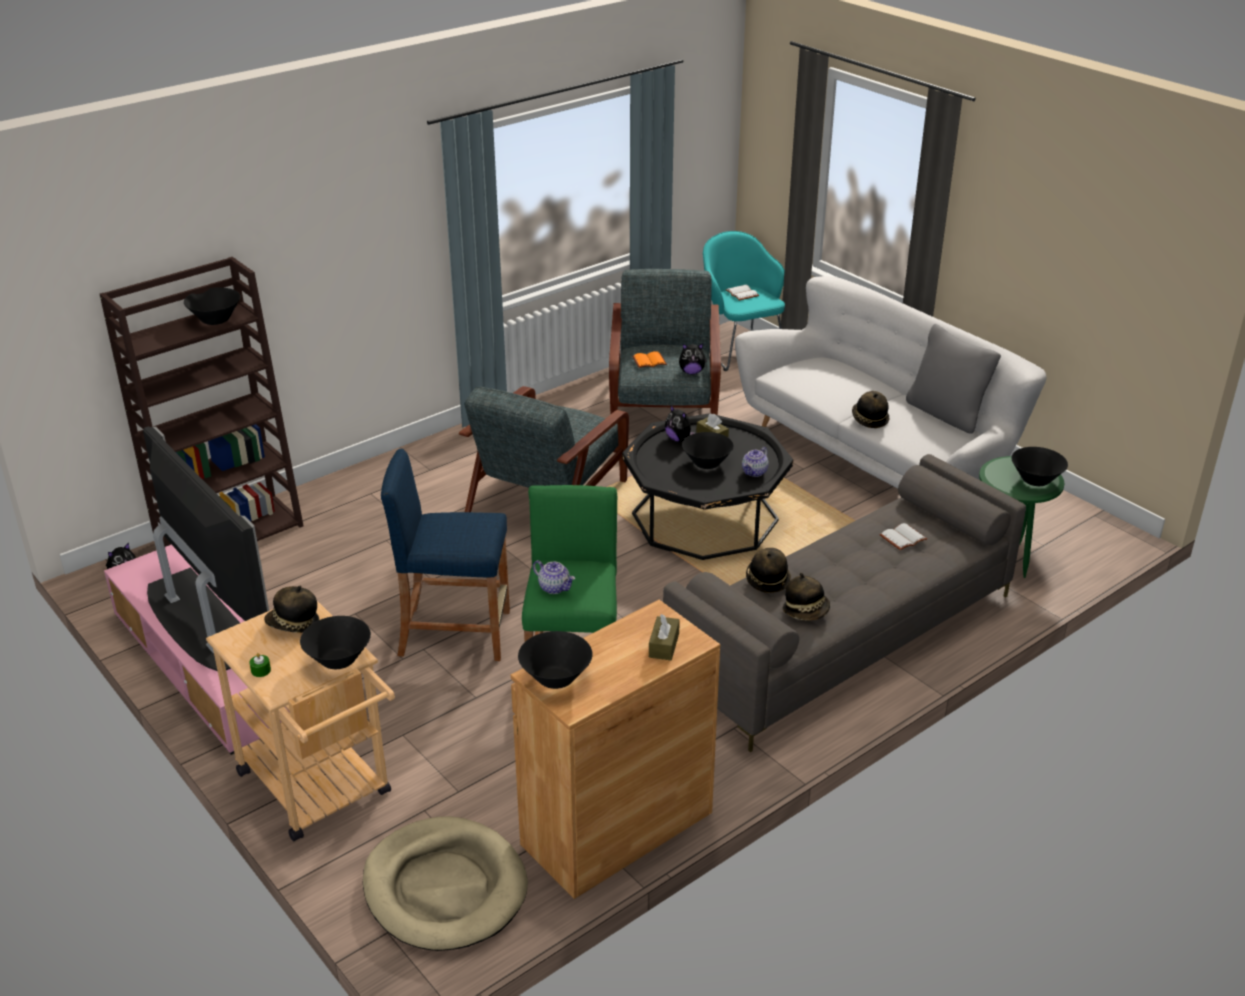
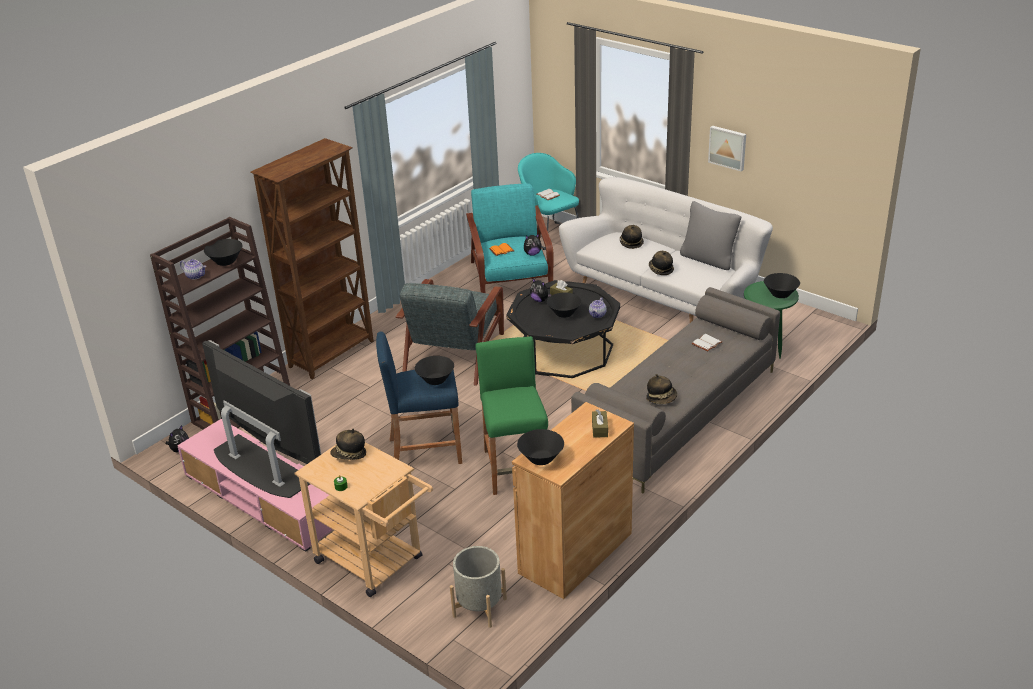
camera: 10 degrees left, 0 degrees up
(338, 659) = (389, 472): black bowl -> black bowl (435, 380)
(380, 475) = (333, 354): none -> brown bookcase
(445, 888) = (479, 607): beige dog bed -> grey planter
(555, 587) = (504, 407): teapot -> teapot (195, 276)
(664, 406) = (511, 279): grey armchair -> turquoise armchair
(767, 580) = (630, 382): hat -> hat (631, 243)
(998, 250) = (728, 147): none -> picture

